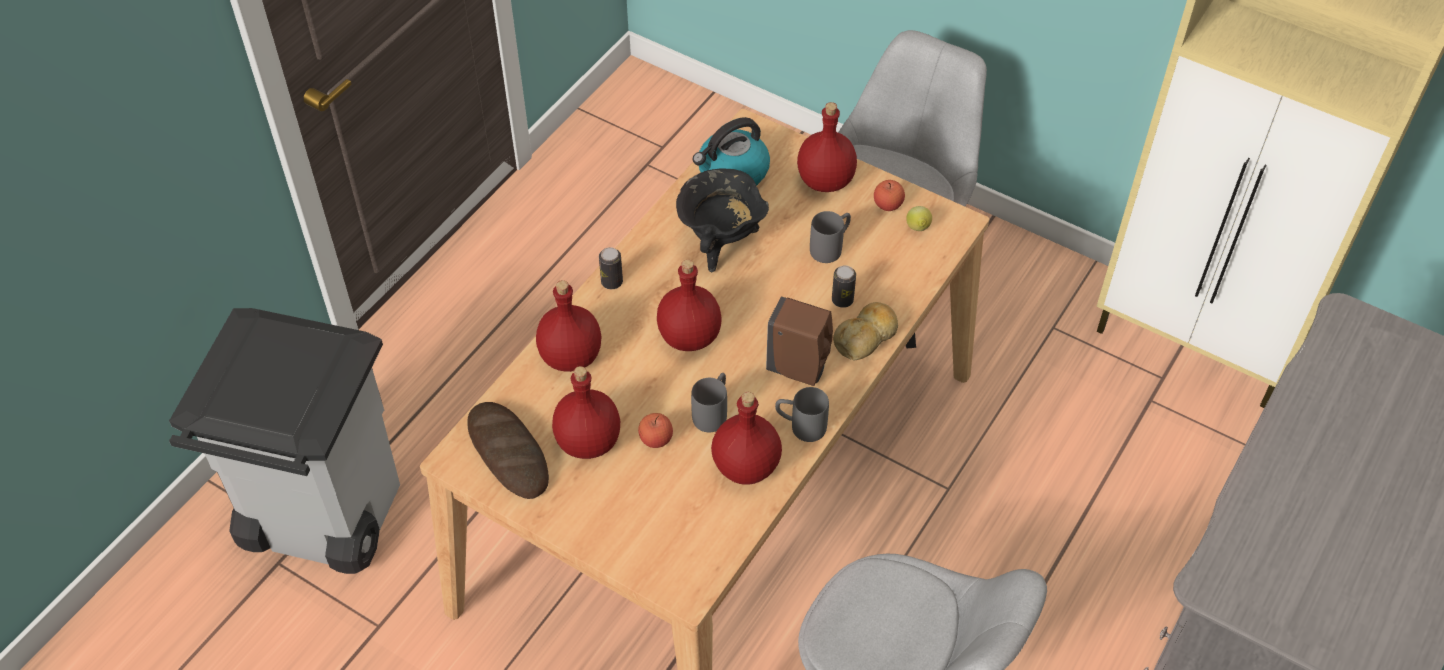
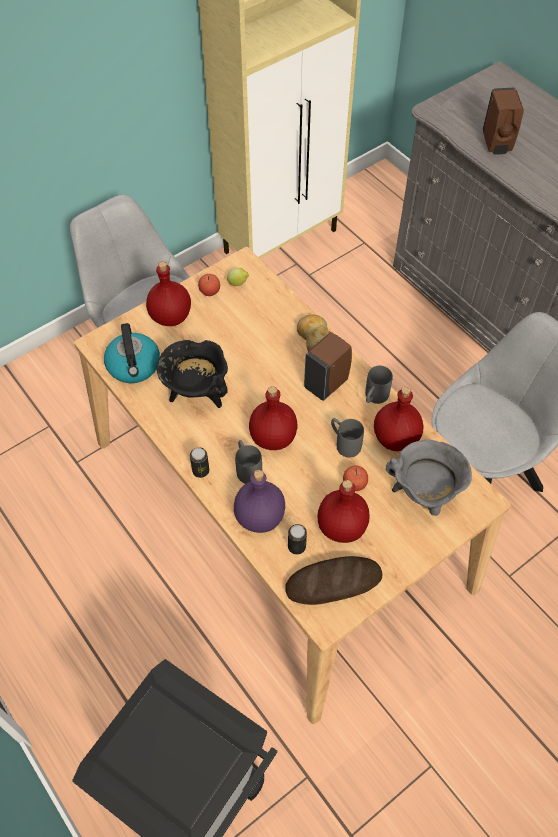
camera: 70 degrees left, 5 degrees up
(570, 357) = (260, 517): red bottle -> purple bottle
(670, 519) = (424, 495): none -> grey cooking pot
(831, 247) = (231, 333): grey mug -> grey mug (247, 468)
(842, 300) = (279, 342): can -> can (296, 546)
(1326, 418) = (496, 144): none -> brown soap dispenser

